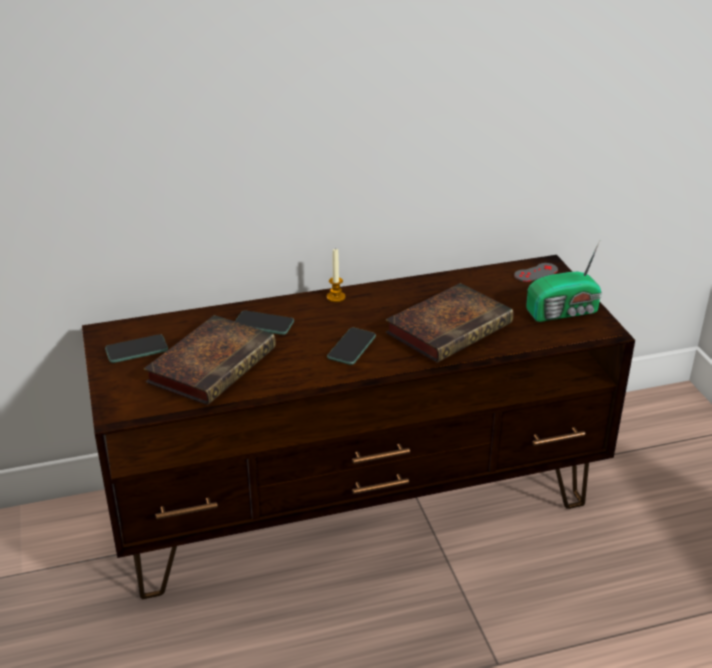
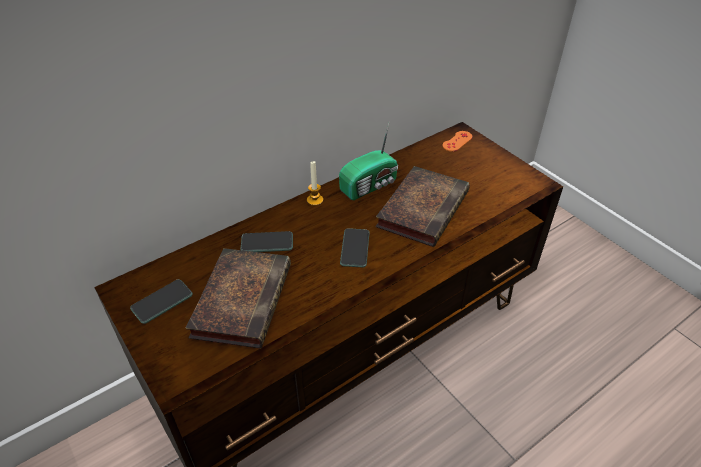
camera: 20 degrees left, 10 degrees up
(536, 272) = (457, 141): grey game controller -> orange game controller
(564, 312) = (499, 173): radio -> radio (370, 185)

